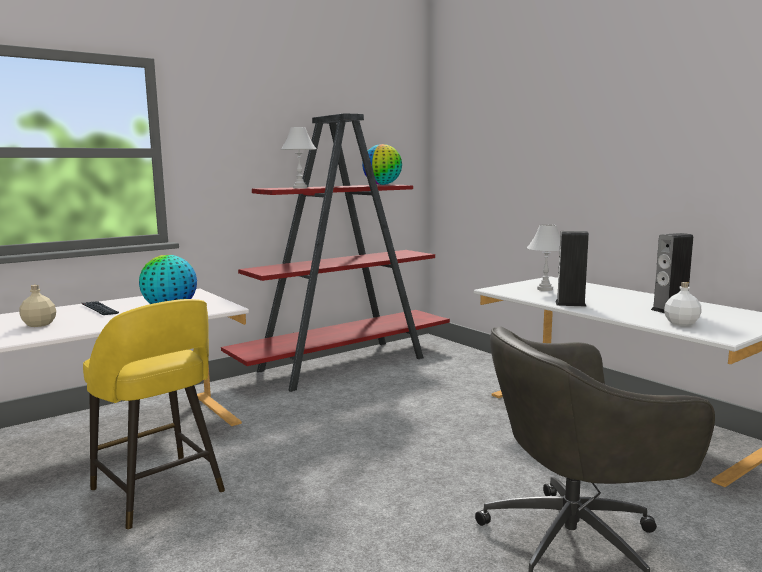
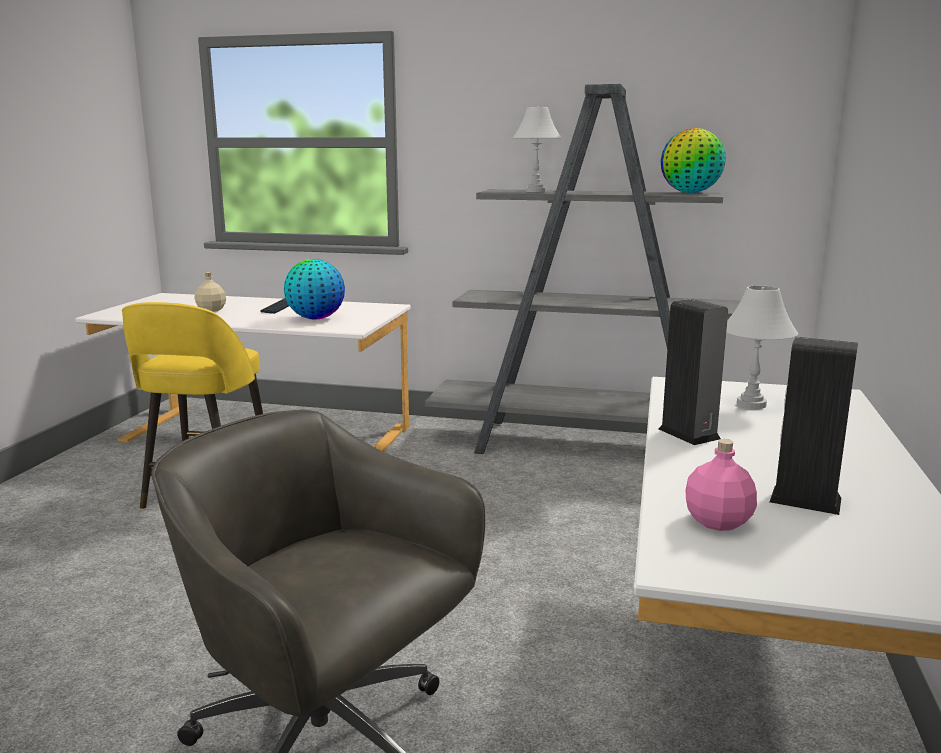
camera: 50 degrees right, 5 degrees up
(344, 364) = (595, 446): red bookcase -> grey bookcase
(681, 323) = (717, 522): white bottle -> pink bottle

